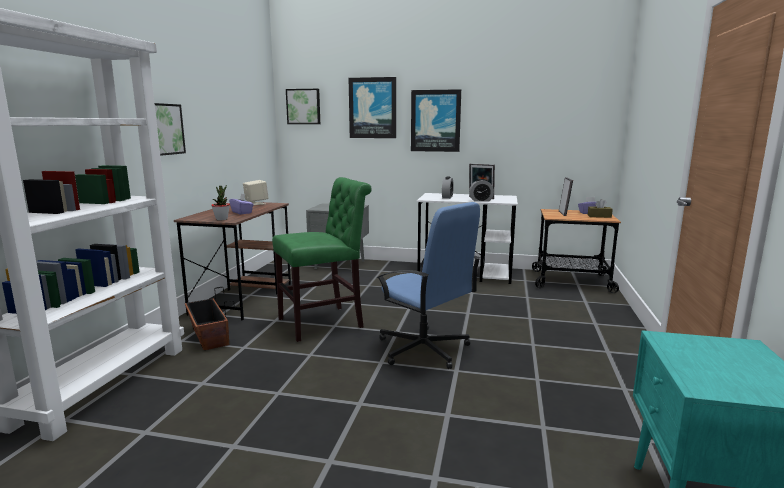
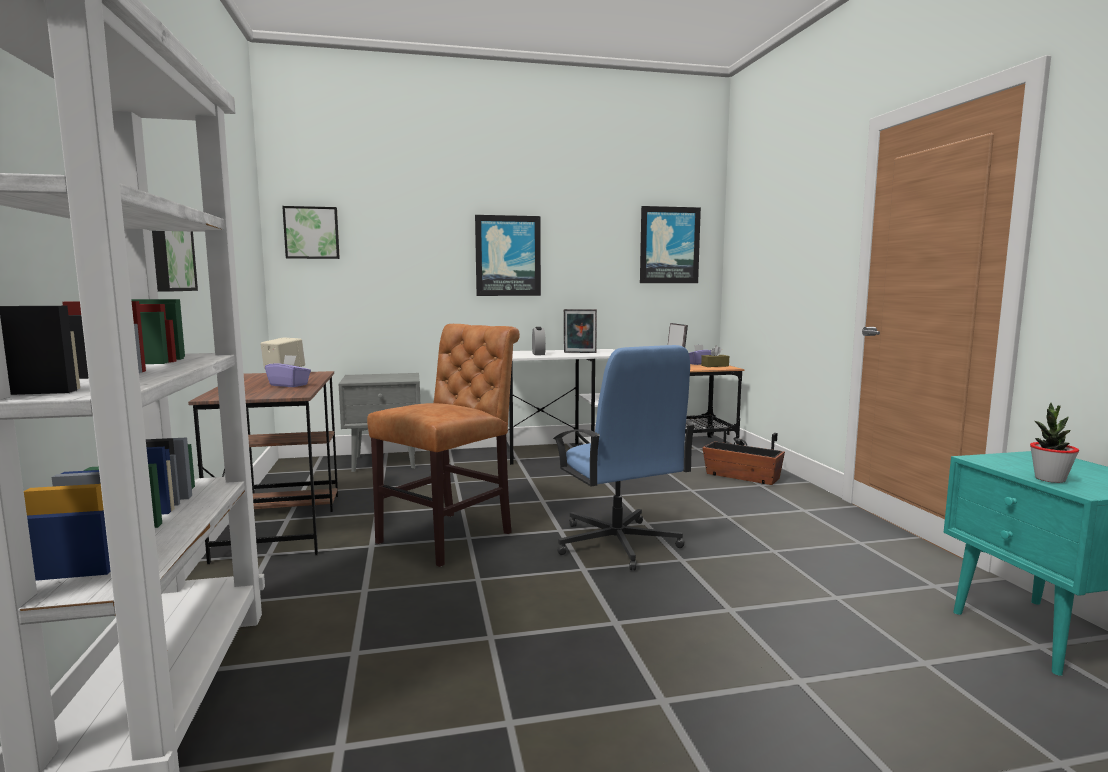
camera: 25 degrees left, 5 degrees down
(209, 336) = (286, 586): planter -> planter (742, 476)
(222, 219) = (276, 394): potted plant -> potted plant (1049, 479)
(325, 323) = (451, 536): green chair -> brown chair
(372, 108) = (420, 237): picture -> picture (669, 245)
(424, 349) = (617, 544): blue office chair -> blue office chair turned 45 degrees clockwise
(480, 200) = (586, 355): alarm clock -> none

